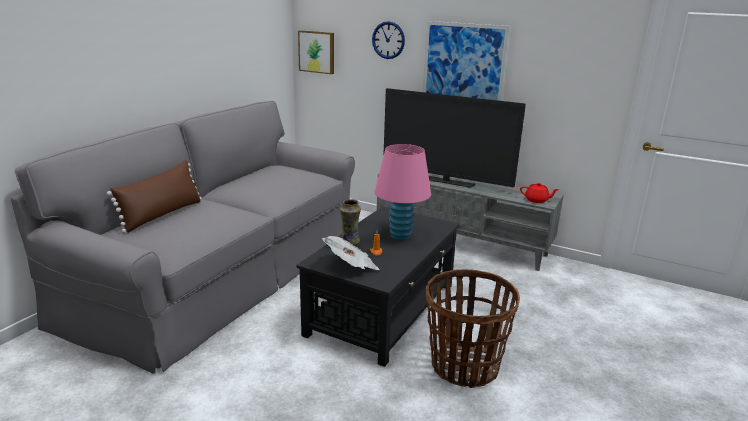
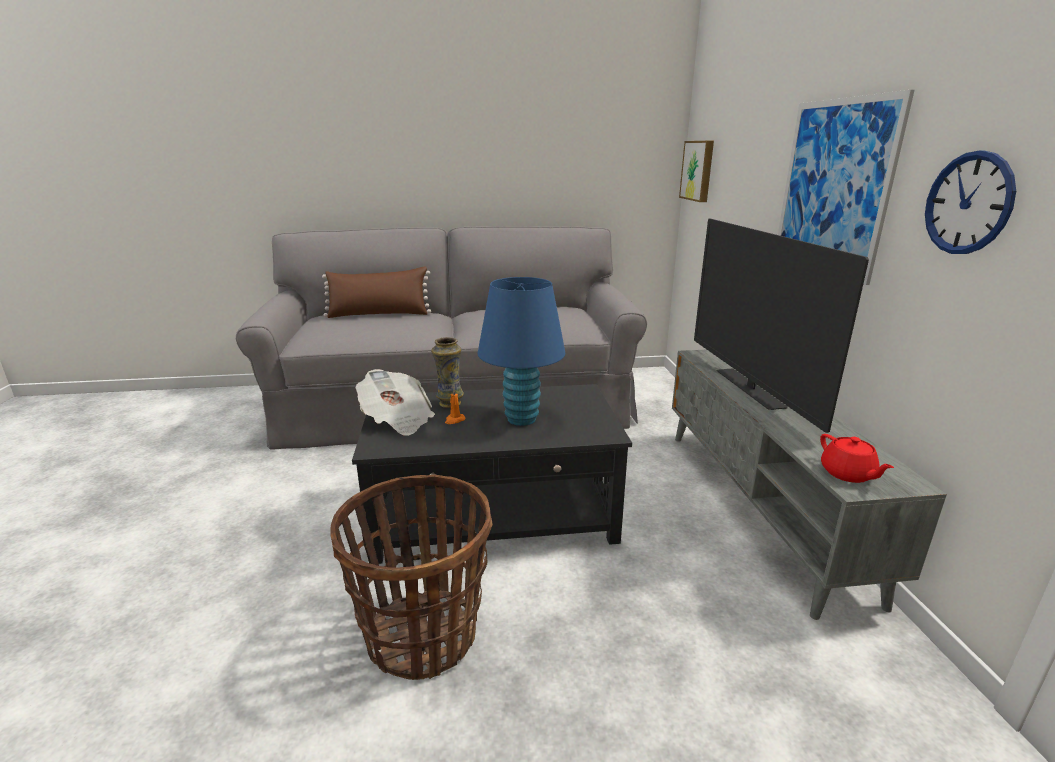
camera: 55 degrees right, 0 degrees up
(388, 40) = (758, 145): wall clock -> wall clock (968, 203)
(400, 236) = (521, 419): pink table lamp -> blue table lamp

